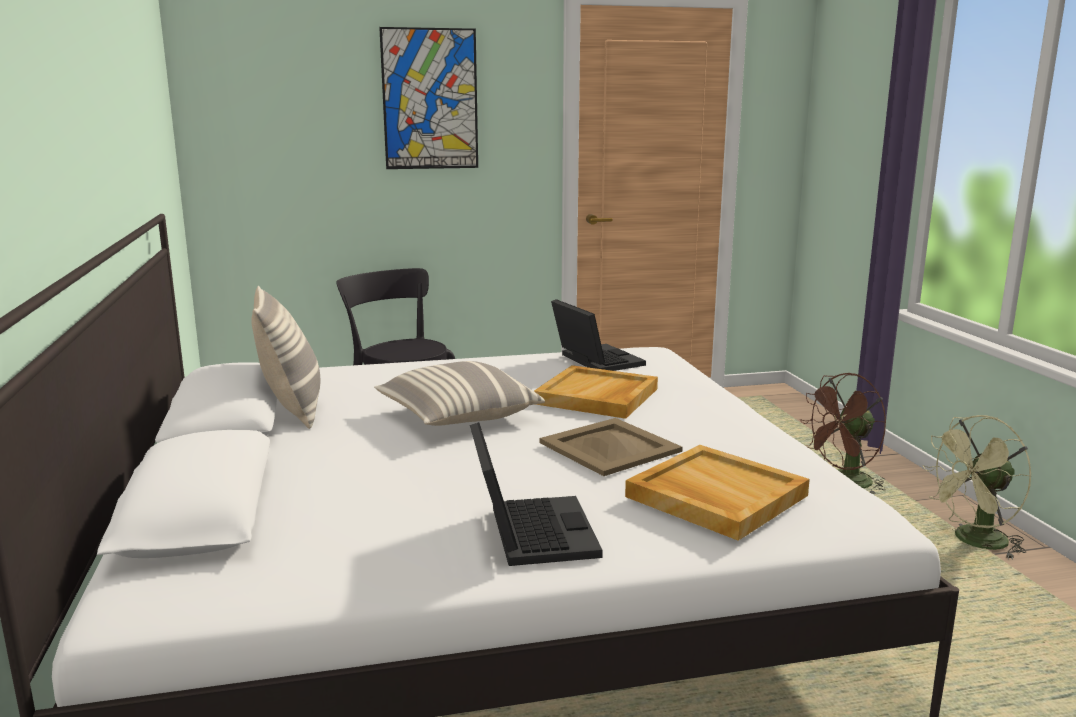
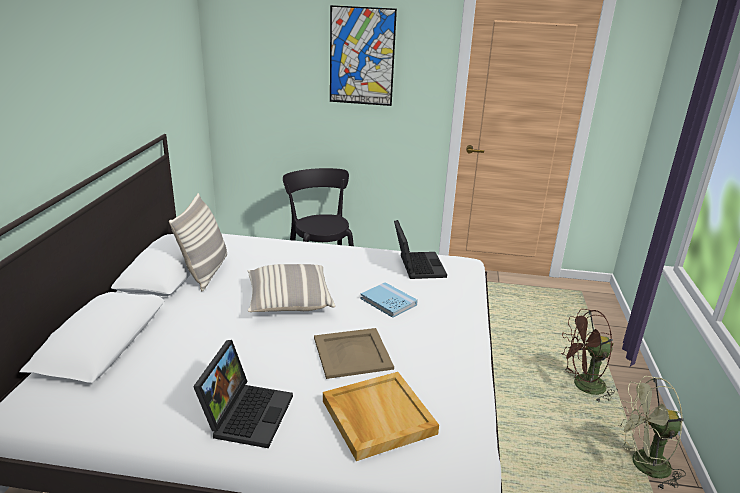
camera: 20 degrees right, 10 degrees up
(597, 397) = (388, 302): beige tray -> blue book

